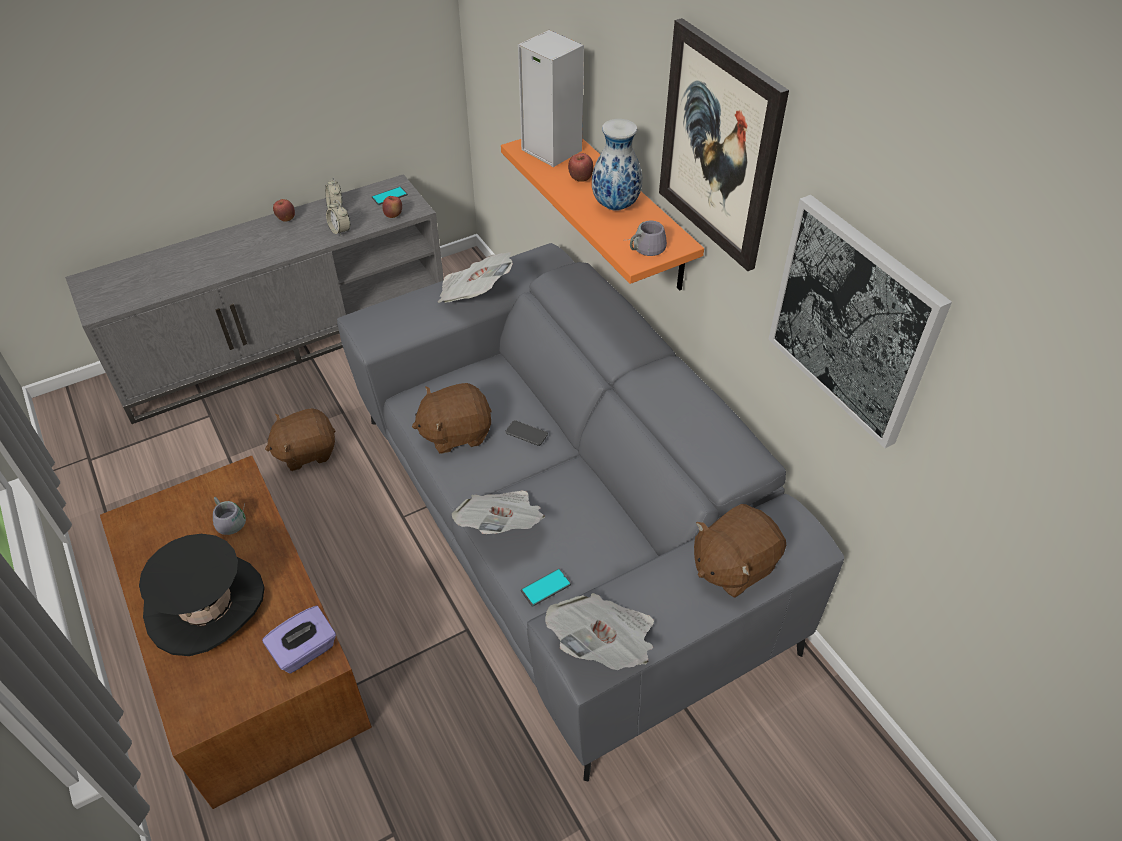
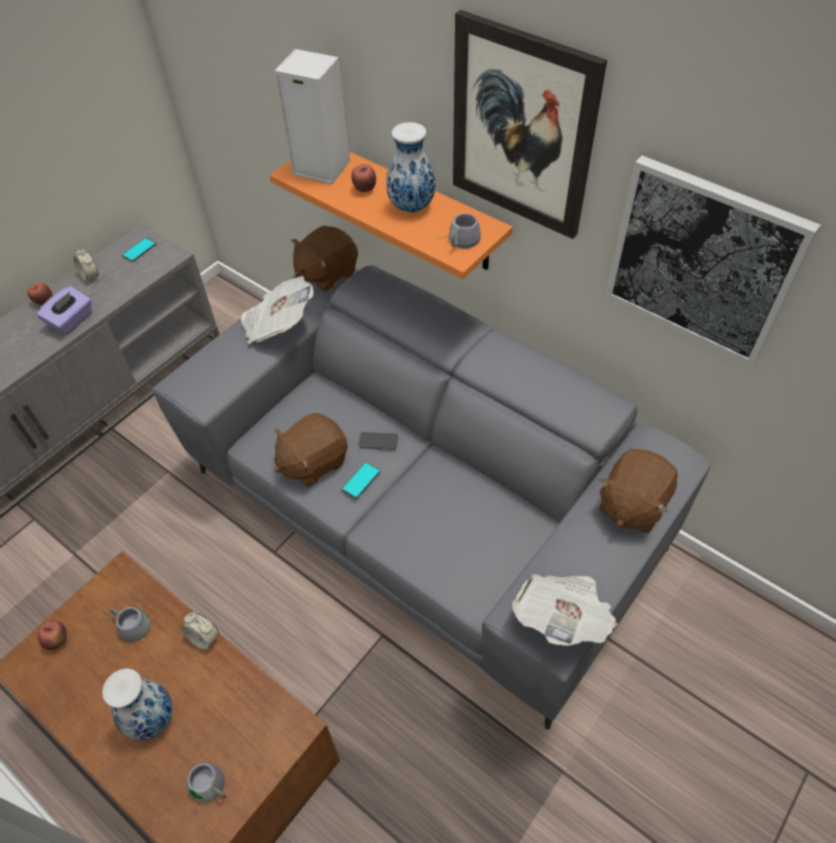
camera: 20 degrees left, 5 degrees up
(205, 604) = (151, 718): black hat -> vase
(222, 684) = (208, 790): none -> grey mug
(305, 651) = (273, 724): purple tissue box -> purple tissue box (72, 321)
(306, 452) = (150, 522): brown plush toy -> brown plush toy (326, 273)
(340, 230) = (107, 298): alarm clock -> alarm clock (204, 638)
(393, 215) = (153, 268): apple -> apple (58, 641)
(501, 525) = (398, 535): newspaper -> none
(546, 588) = (467, 579): phone -> phone (361, 481)

